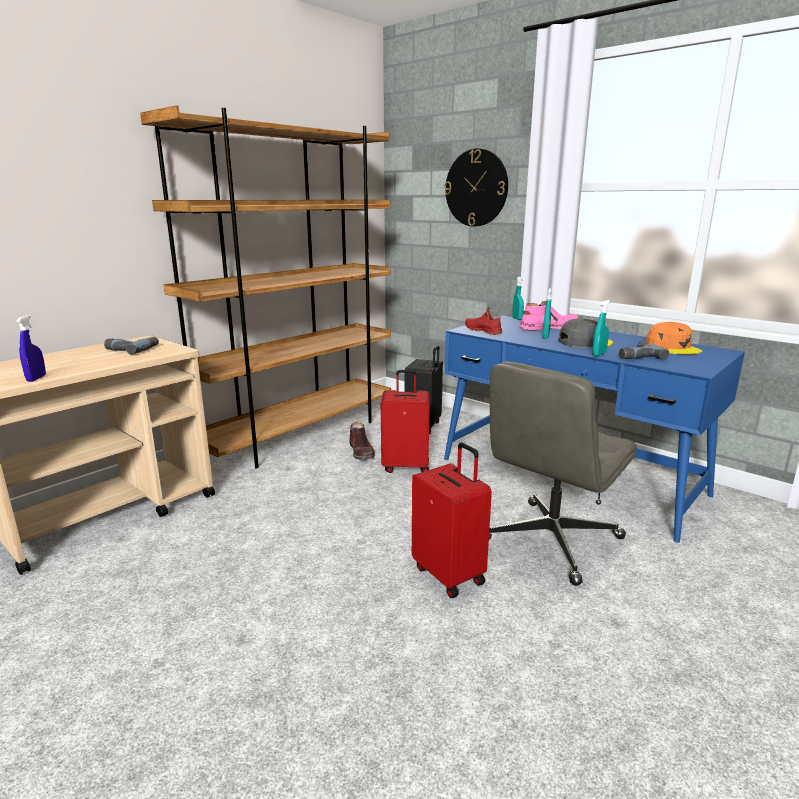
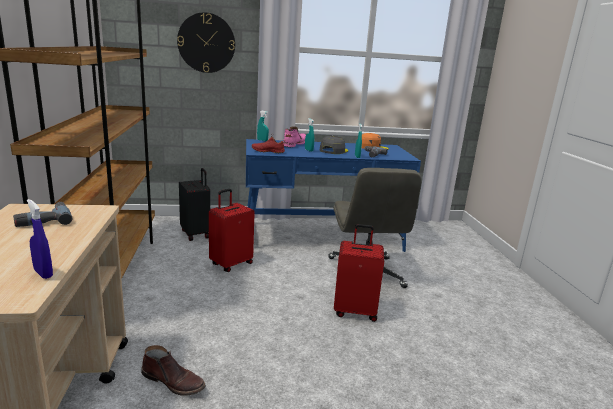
camera: 50 degrees left, 0 degrees up
(362, 452) = (184, 265): brown boot -> brown boot (174, 381)

